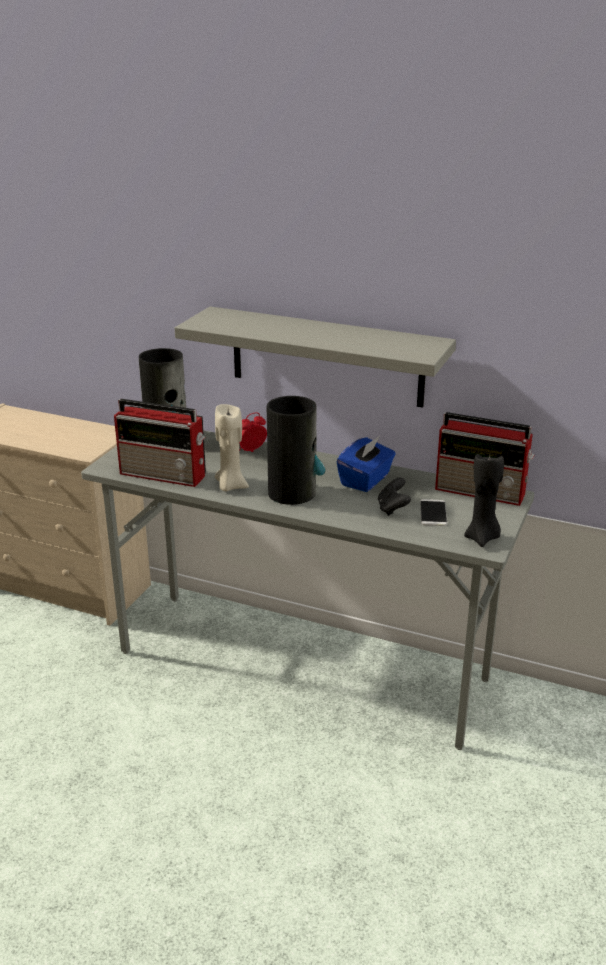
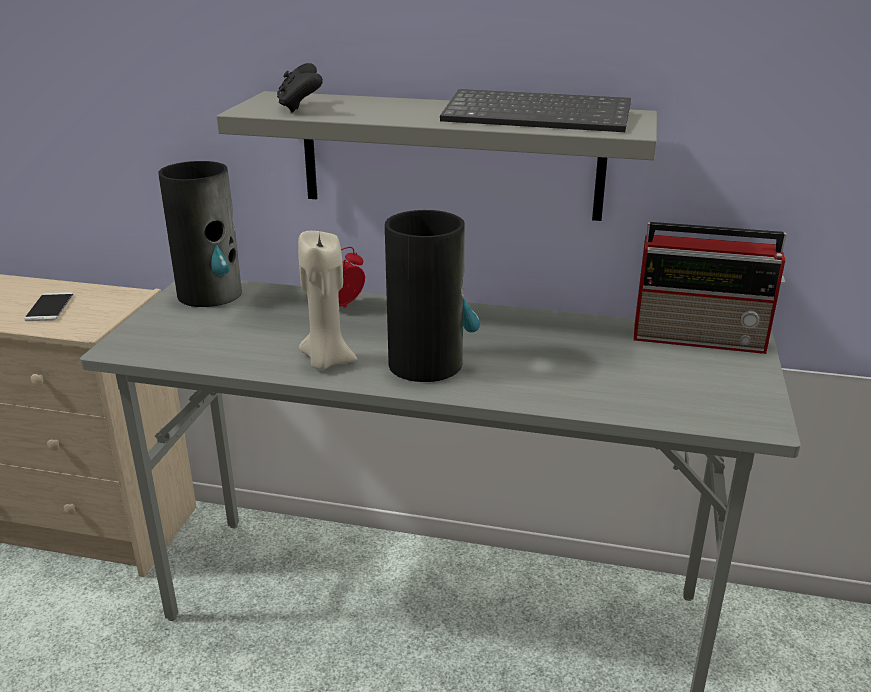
camera: 10 degrees left, 0 degrees up
(165, 475) = (218, 352): radio -> none
(366, 480) = (528, 335): blue tissue box -> none
(374, 340) = (539, 116): none -> keyboard
(392, 509) = (587, 375): black game controller -> black game controller (300, 108)
(433, 513) = (650, 376): phone -> phone (49, 307)
(482, 538) = (745, 409): black candle -> none

